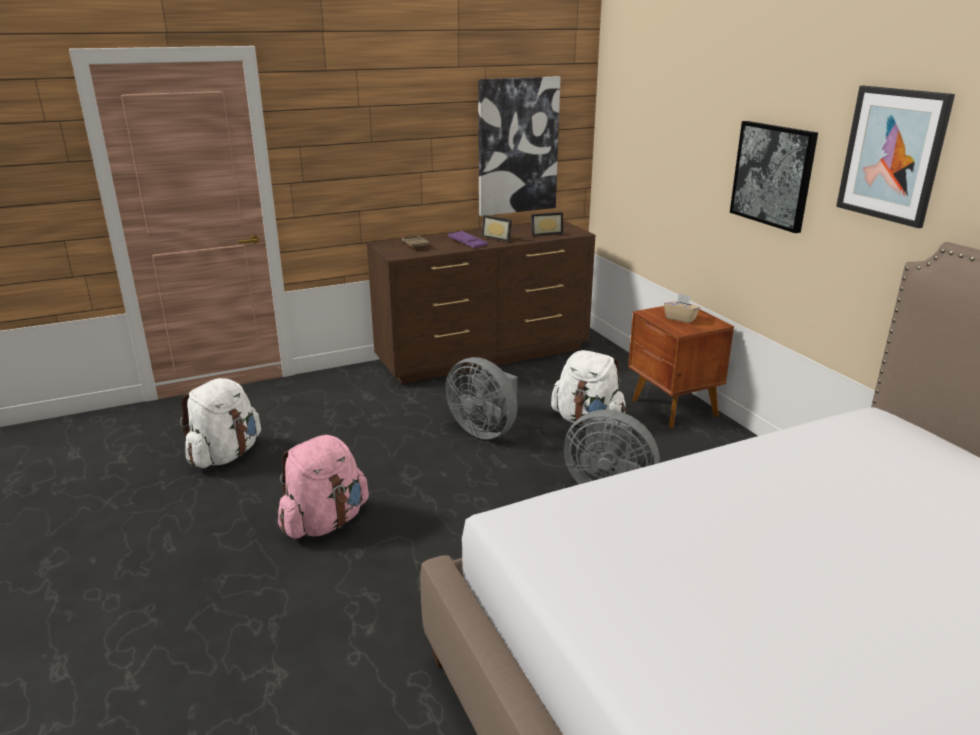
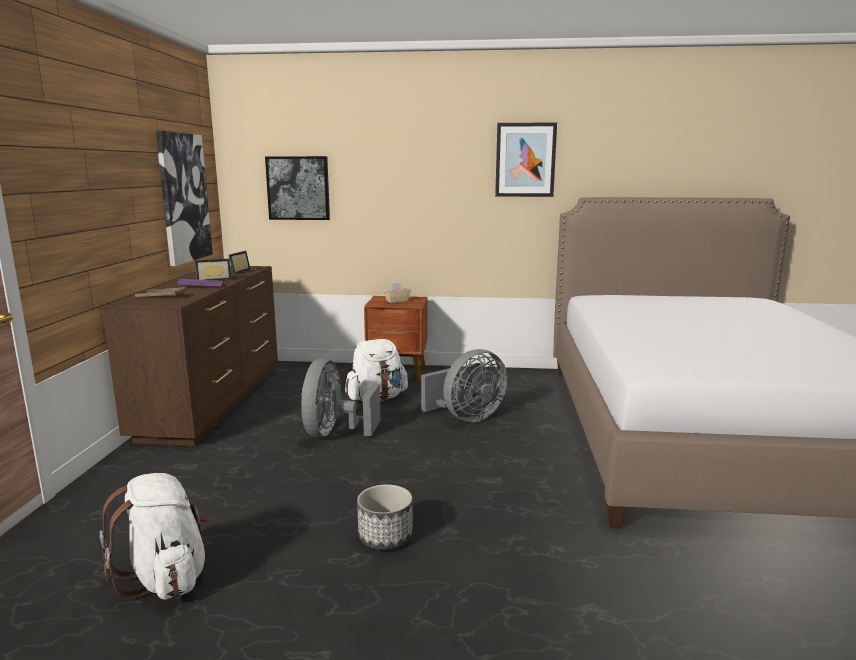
camera: 60 degrees left, 10 degrees down
(325, 522) = (385, 537): pink backpack -> planter
(485, 430) = (334, 433): grey fan -> grey fan turned 120 degrees clockwise
(773, 175) = (437, 187): picture -> picture (298, 188)

